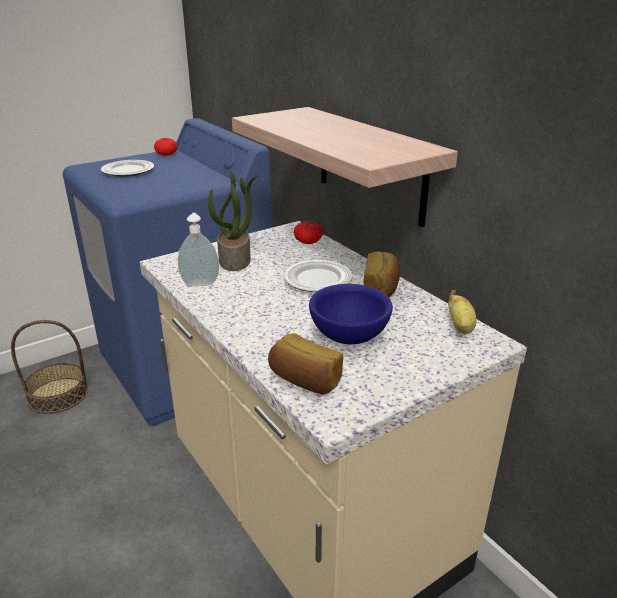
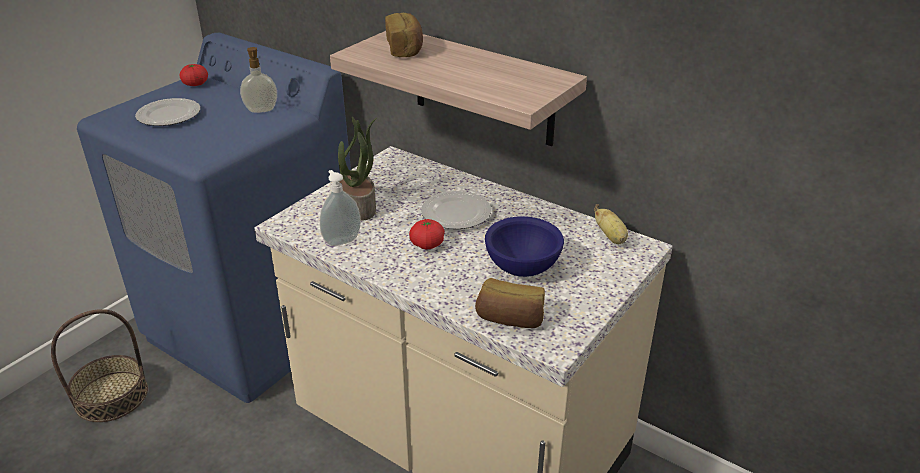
camera: 20 degrees left, 5 degrees up
(199, 176) = (261, 111): none -> soap dispenser
(308, 242) = (418, 171): tomato -> tomato (427, 244)
(381, 288) = (521, 211): bread -> bread (405, 49)

